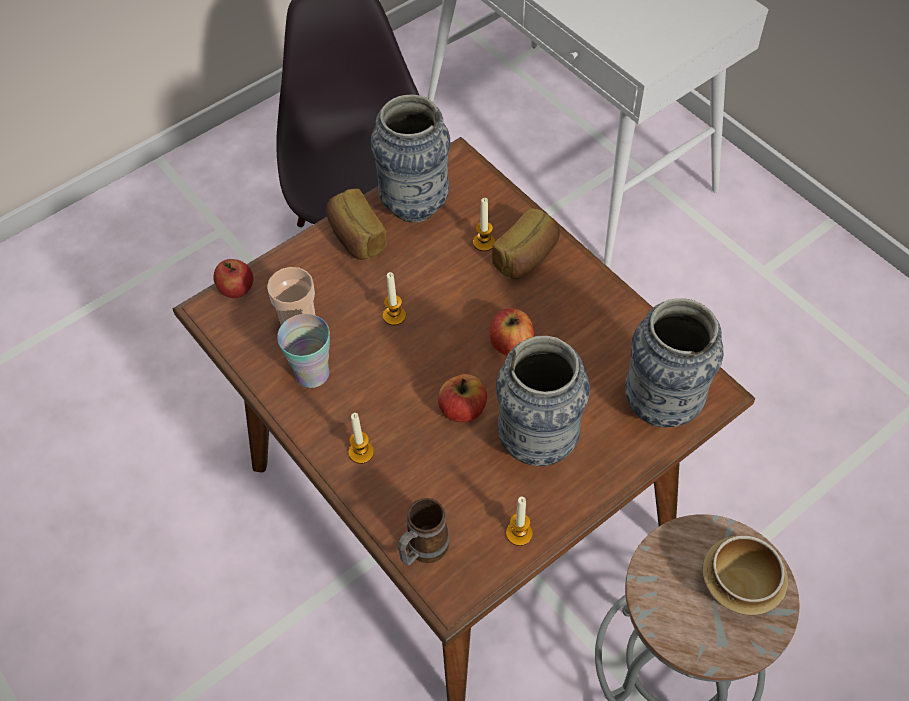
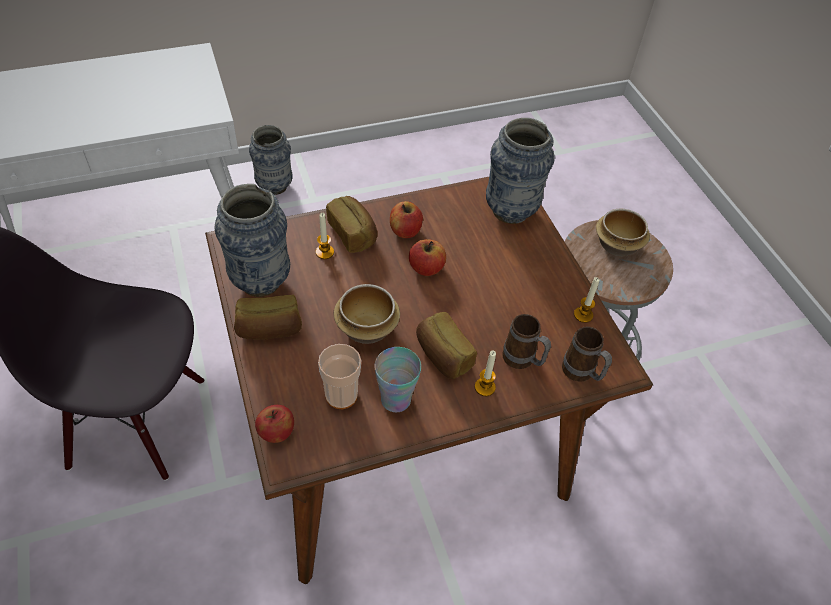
camera: 75 degrees left, 5 degrees down
(387, 399) = (442, 356): none -> bread
(394, 316) = (365, 328): candle -> bowl
(414, 482) = (522, 361): none -> mug
(463, 409) = (471, 313): apple -> apple (405, 231)
(537, 442) = (515, 281): vase -> vase (274, 187)

